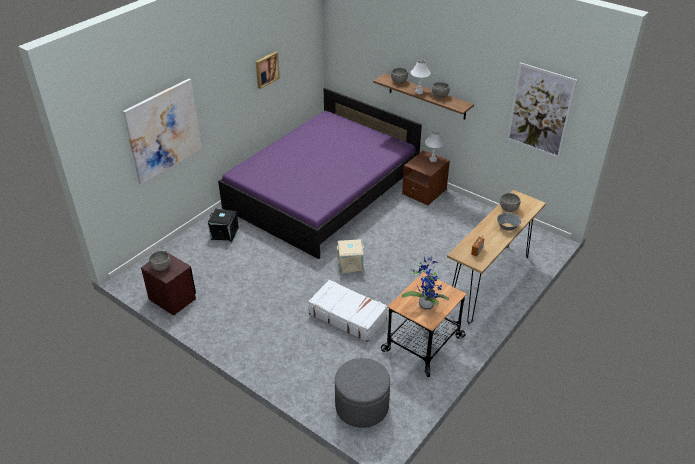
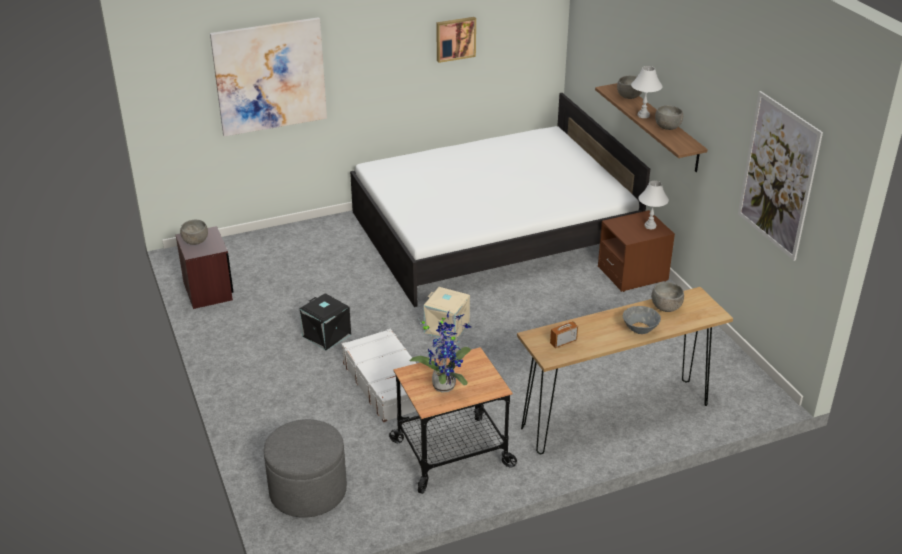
camera: 30 degrees right, 5 degrees down
(224, 234) = (328, 242): black storage box -> black storage box (325, 335)
(322, 192) = (492, 232): purple bed -> white bed

